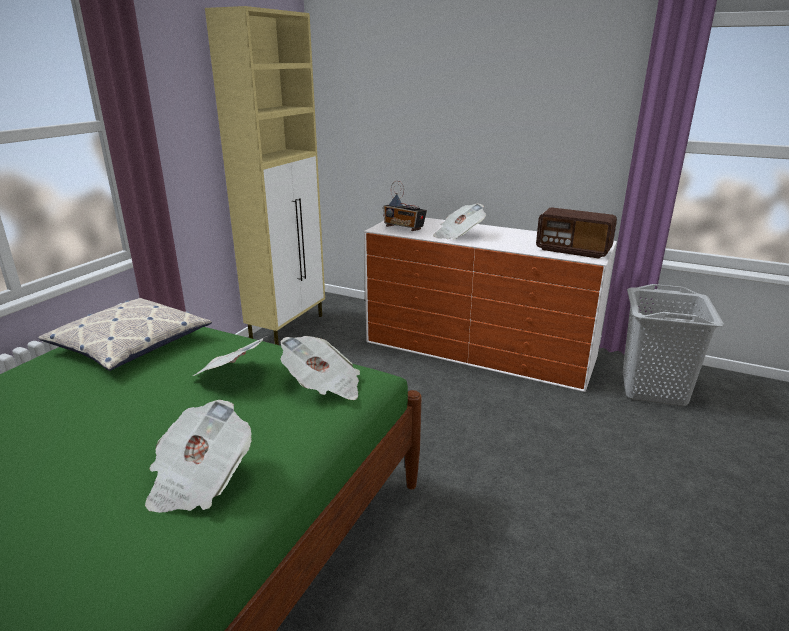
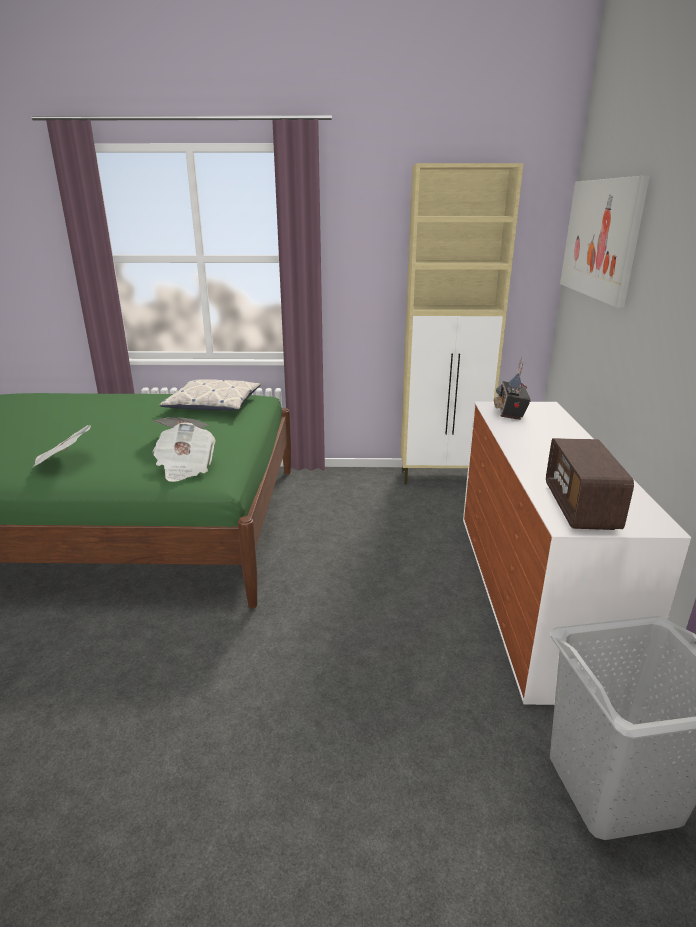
camera: 65 degrees right, 0 degrees up
(377, 79) = (600, 238): none -> picture
(458, 235) = (529, 438): newspaper -> none

